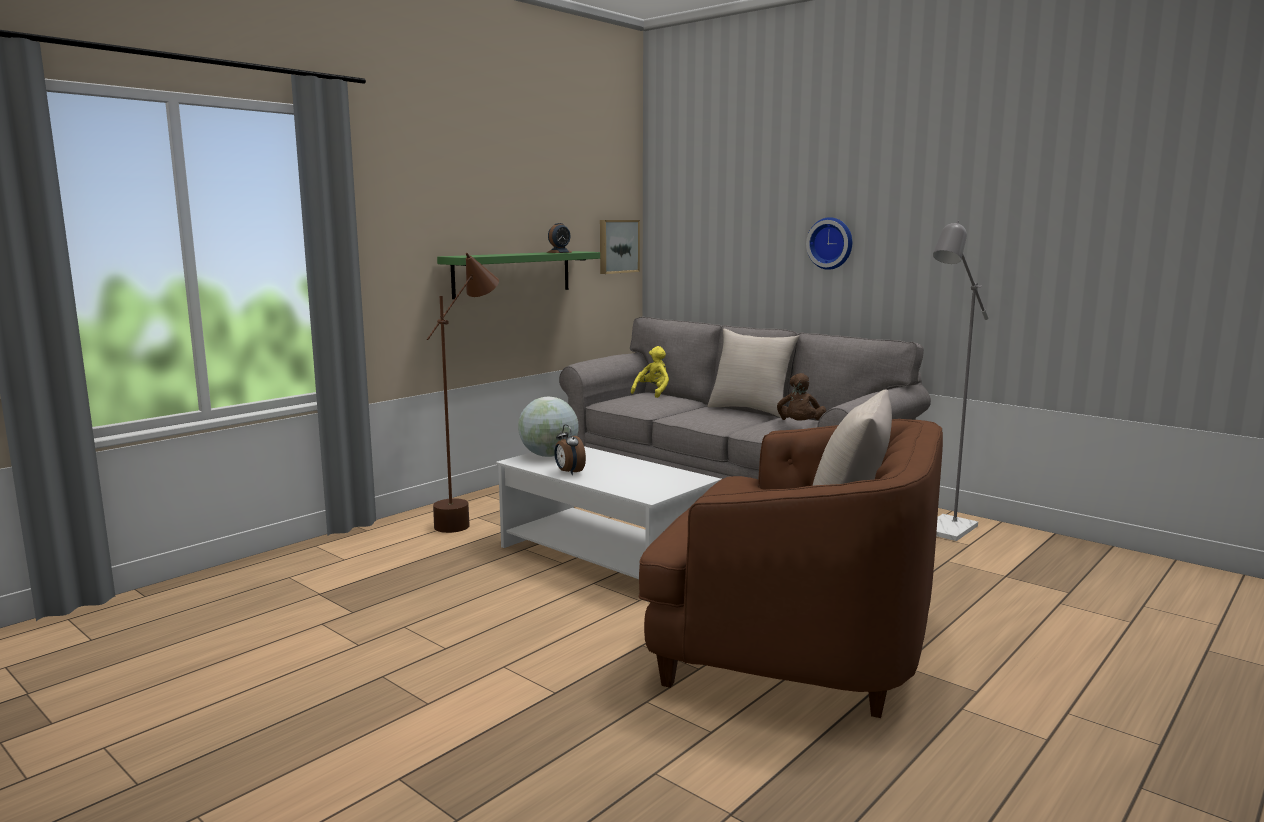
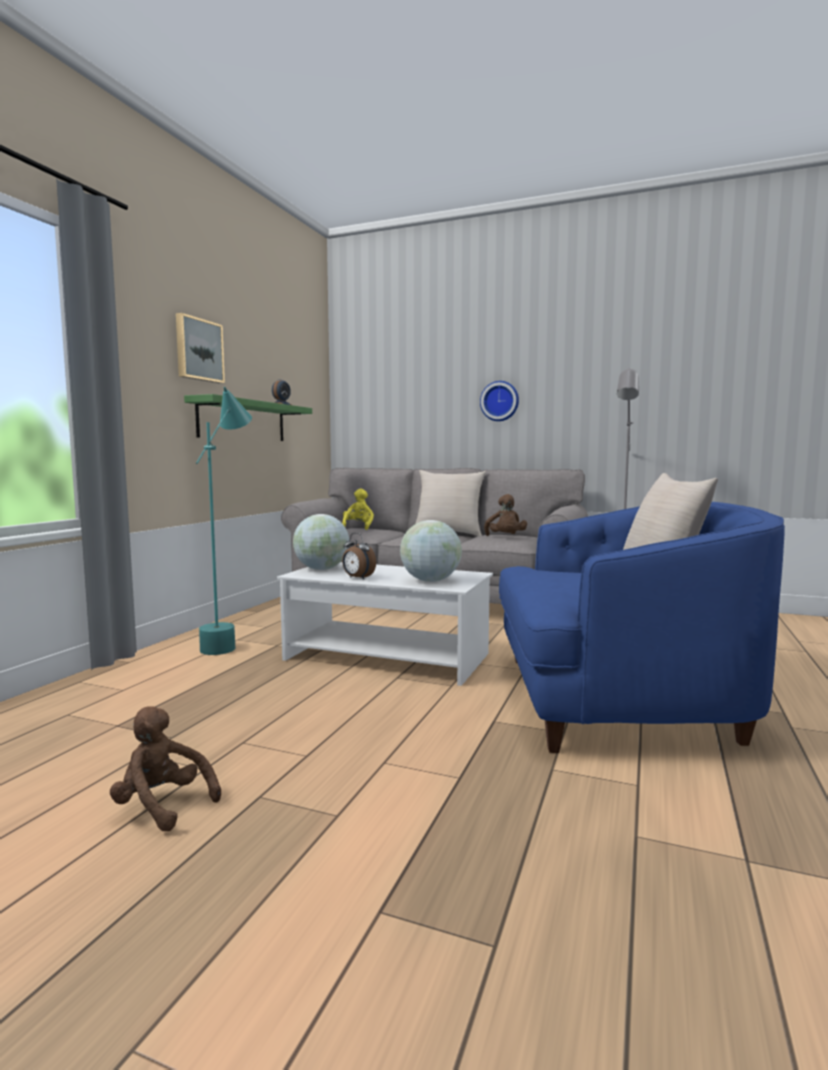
camera: 20 degrees left, 5 degrees down
(308, 669) = (162, 806): none -> brown plush toy
(470, 517) = (230, 640): brown floor lamp -> turquoise floor lamp
(617, 246) = (315, 409): picture -> picture (198, 350)
(636, 484) = (430, 581): none -> globe
(794, 643) = (613, 699): brown armchair -> blue armchair

